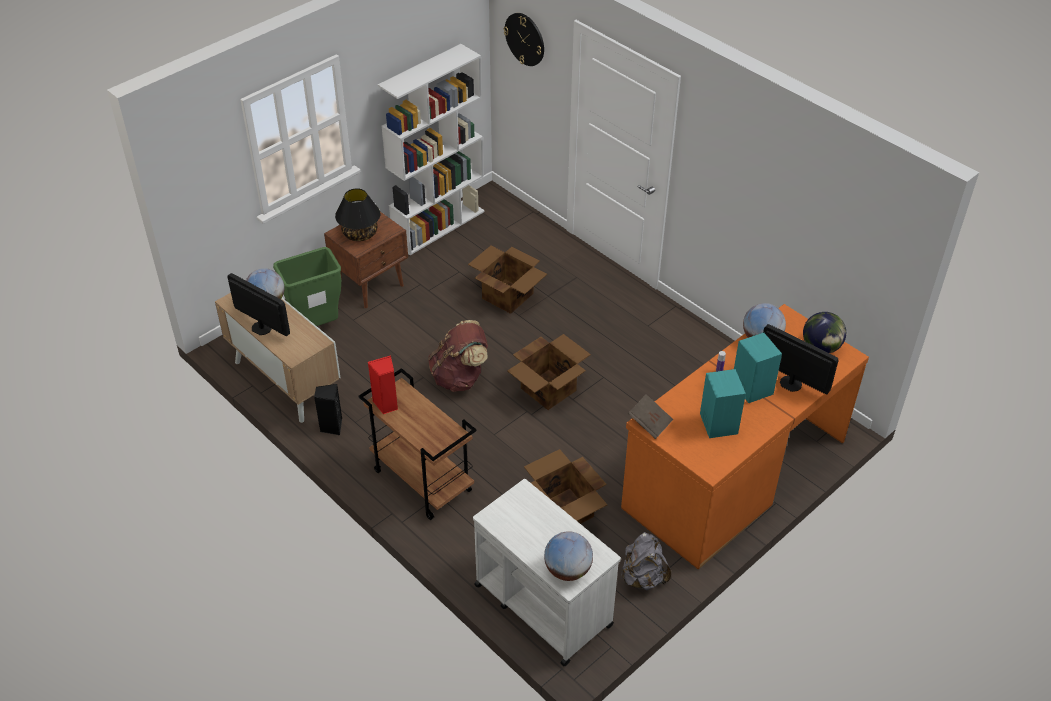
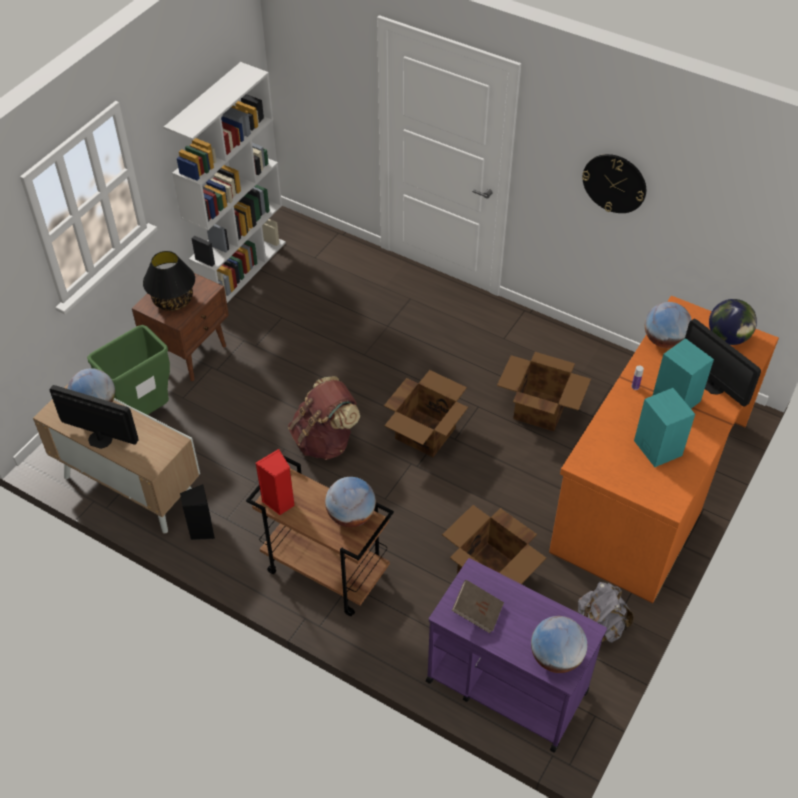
camera: 15 degrees left, 5 degrees up
(441, 427) = (351, 516): none -> globe
(507, 295) = (343, 334): cardboard box -> cardboard box (539, 408)
(525, 39) = (313, 45): wall clock -> wall clock (614, 183)
(542, 604) = (506, 685): white cart -> purple cart
(650, 423) = (586, 463): brown book -> brown book (477, 612)
(790, 383) = (713, 385): monitor -> monitor turned 150 degrees counterclockwise

